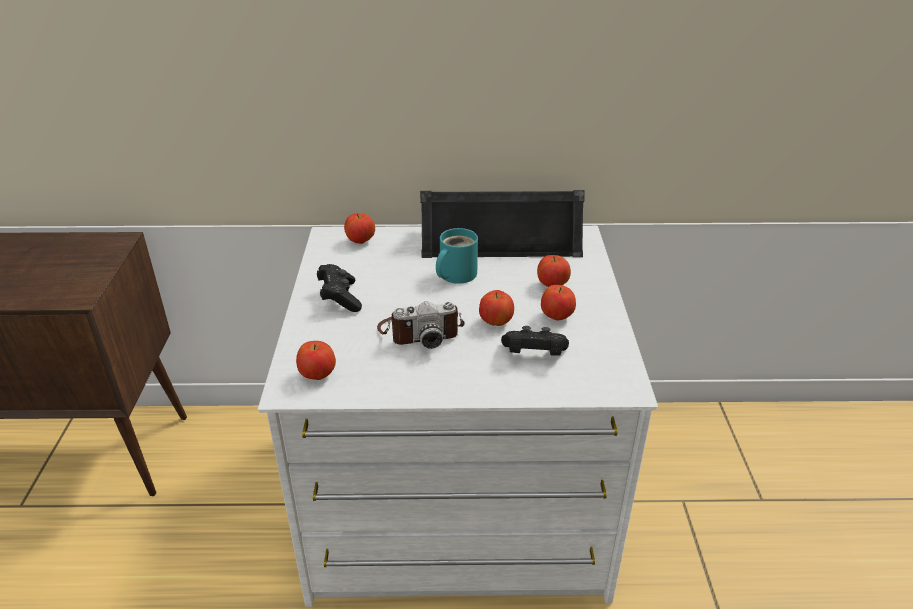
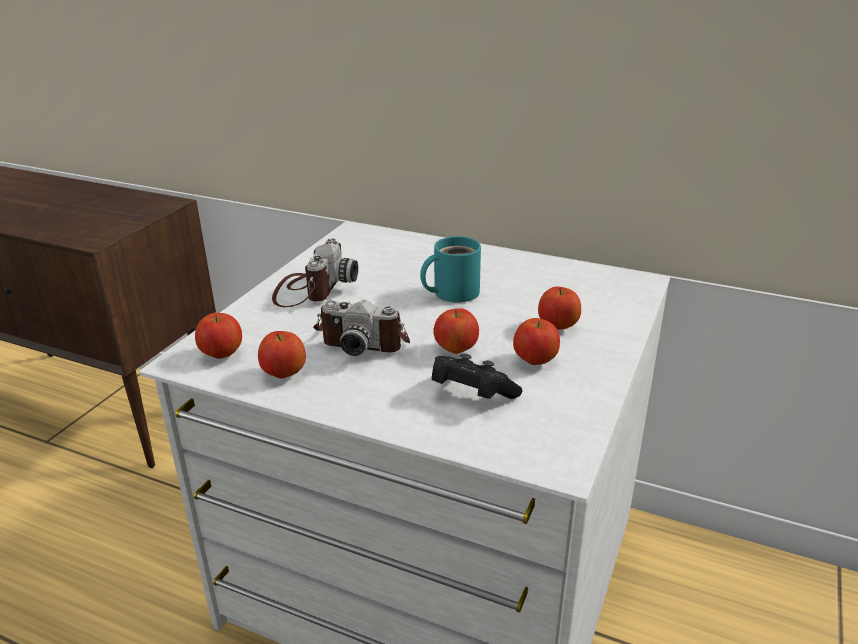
camera: 25 degrees right, 5 degrees down
(339, 298) = (311, 288): black game controller -> camera
(360, 241) = (380, 242): apple -> apple (284, 374)
(500, 239) = (534, 268): black speaker -> none

